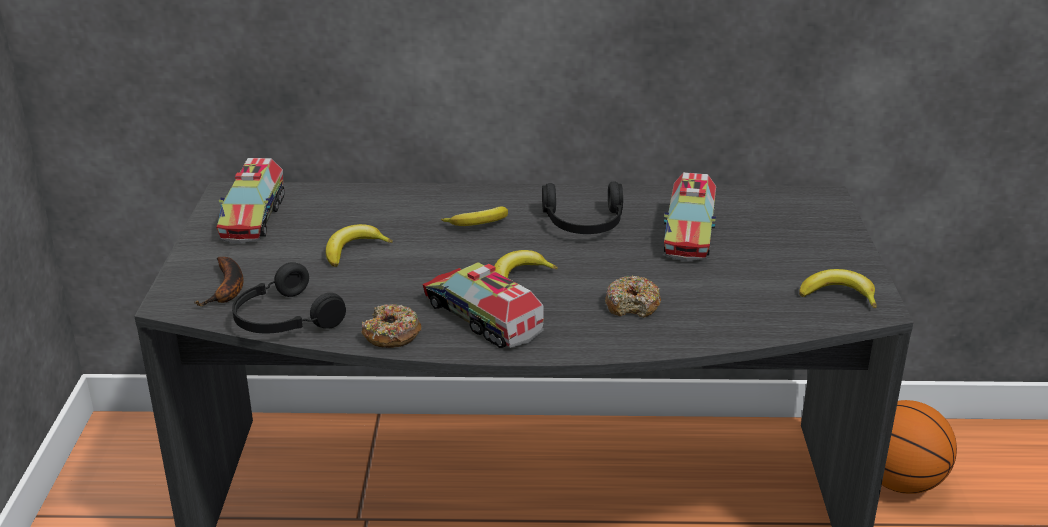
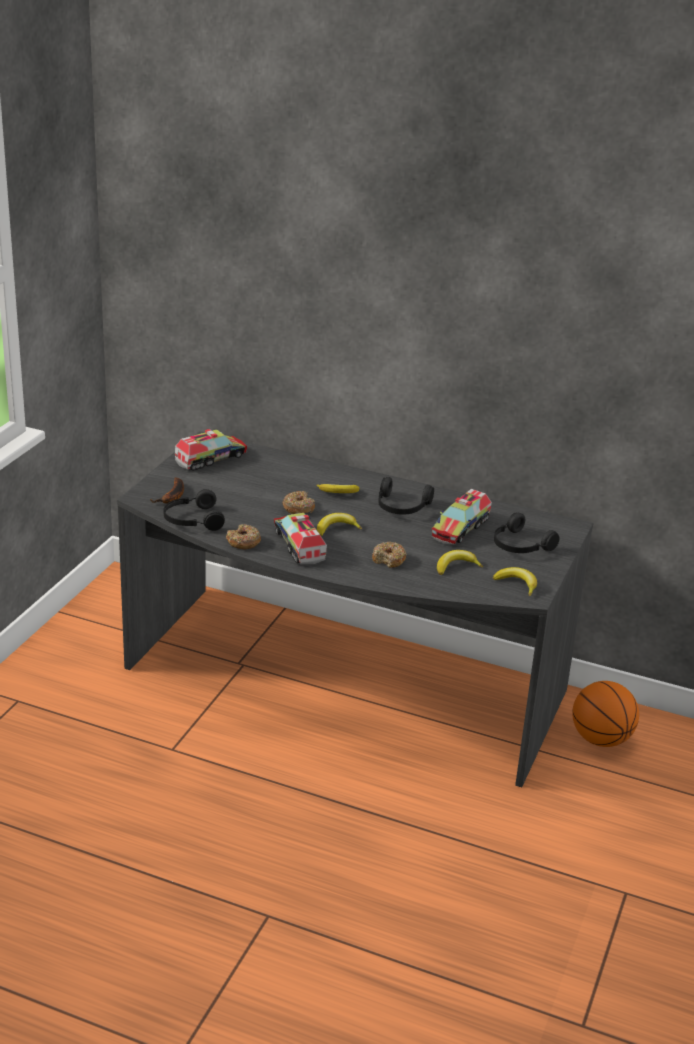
camera: 20 degrees right, 0 degrees up
(253, 217) = (211, 458): toy truck -> toy truck turned 150 degrees counterclockwise
(353, 250) = (254, 491): banana -> banana (456, 566)
(438, 260) = (298, 508): none -> donut
(788, 239) = (519, 546): none -> black headphones

